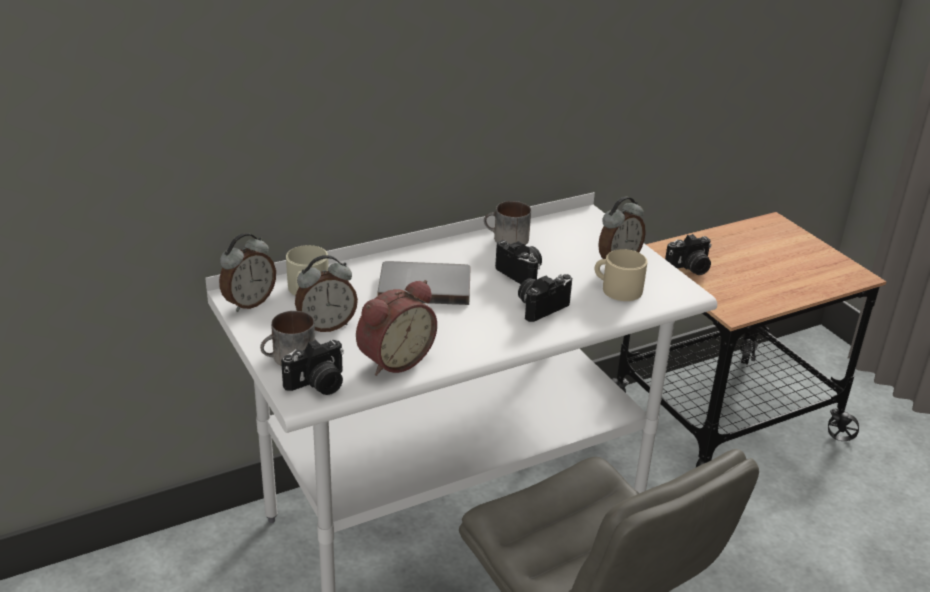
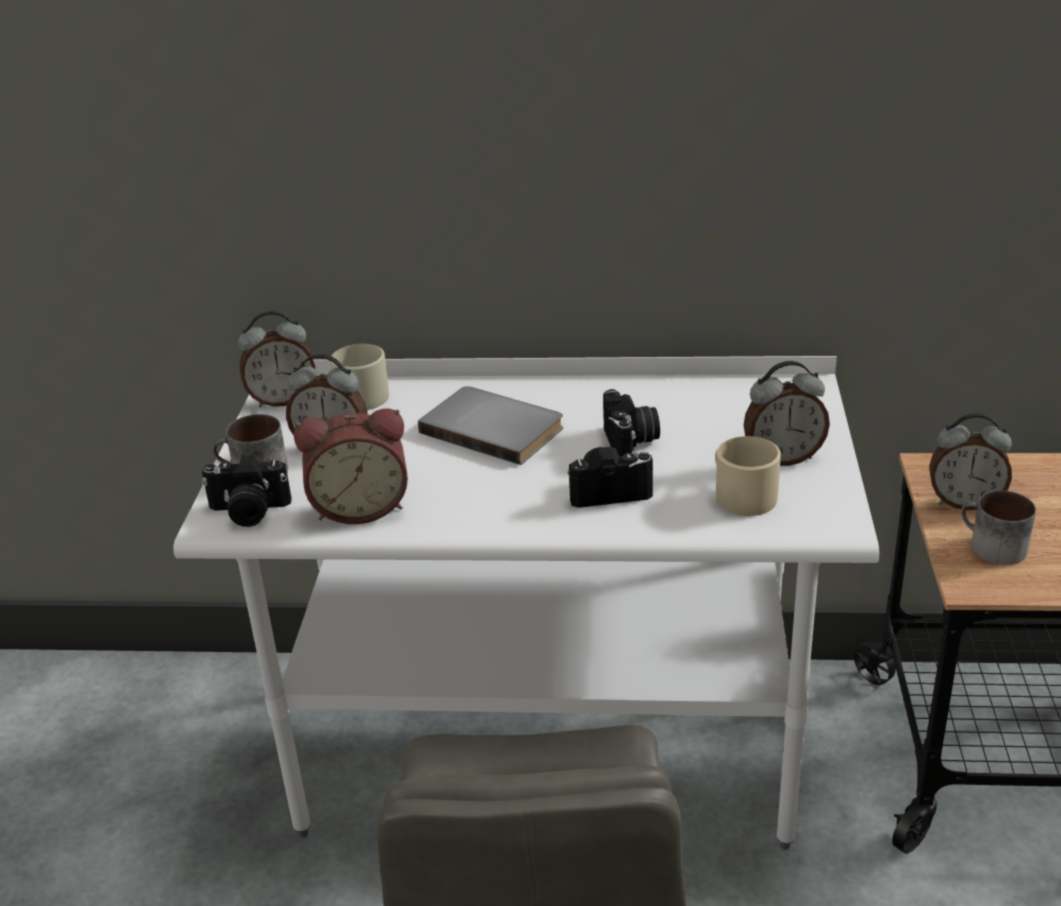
camera: 35 degrees right, 0 degrees up
(506, 239) = (660, 394): mug -> mug (990, 547)
(689, 268) = (964, 502): camera -> alarm clock

